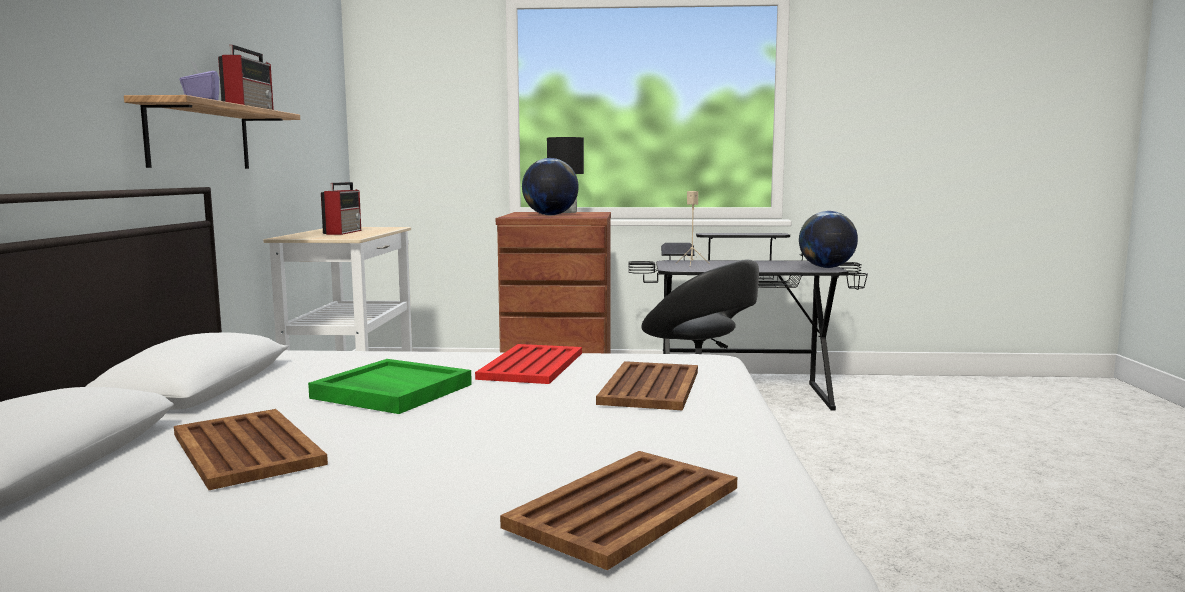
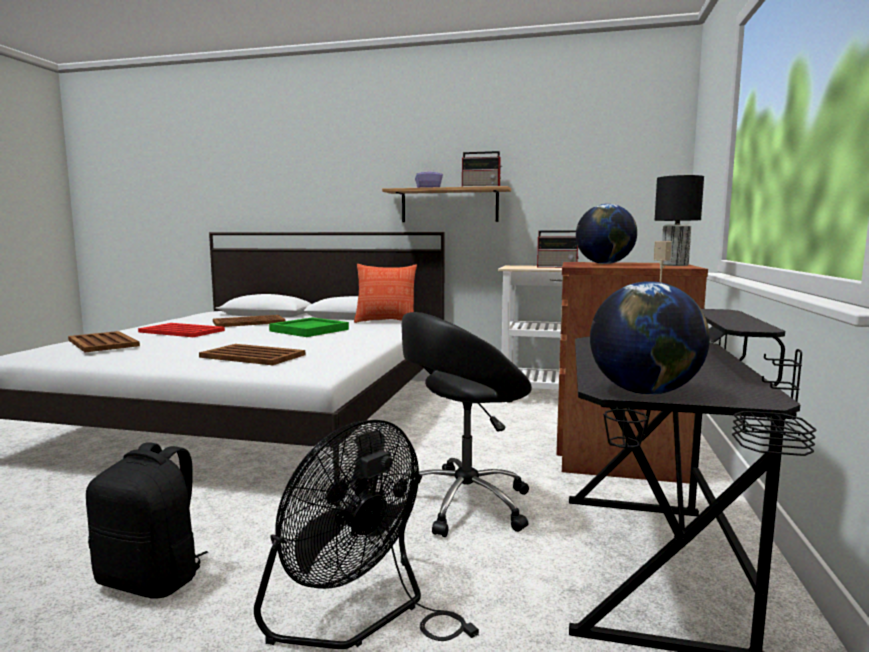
camera: 100 degrees right, 0 degrees up
(291, 363) = (386, 321): none -> orange pillow
(533, 365) = (338, 344): red tray -> red tray (182, 331)
(873, 450) = (372, 610): none -> black fan
(944, 527) = (152, 579): none -> black backpack

